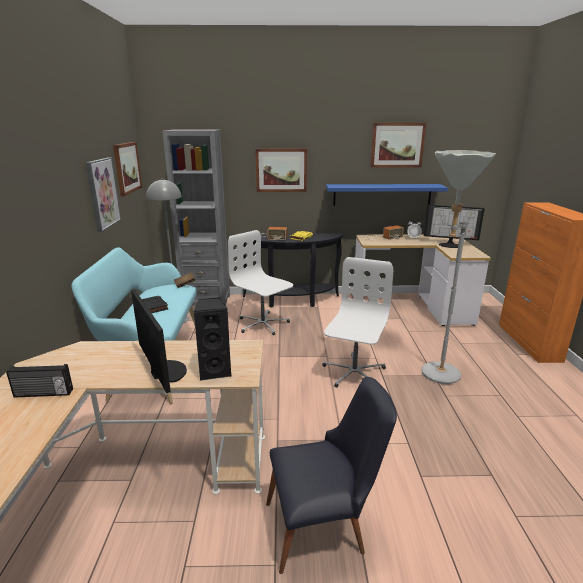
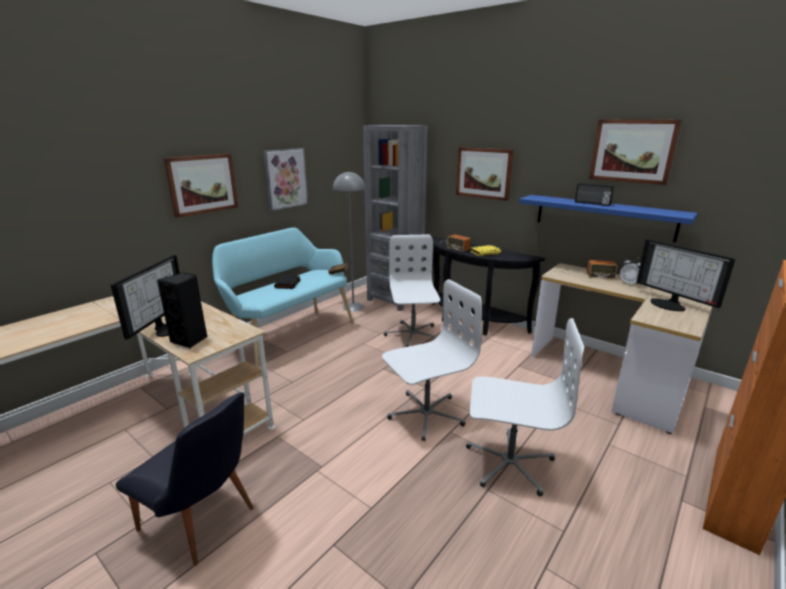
camera: 40 degrees right, 0 degrees up
(43, 394) = (101, 314): radio -> radio (592, 203)
(127, 168) = (335, 159): picture -> picture (202, 184)
(434, 376) = (509, 462): grey floor lamp -> white office chair

